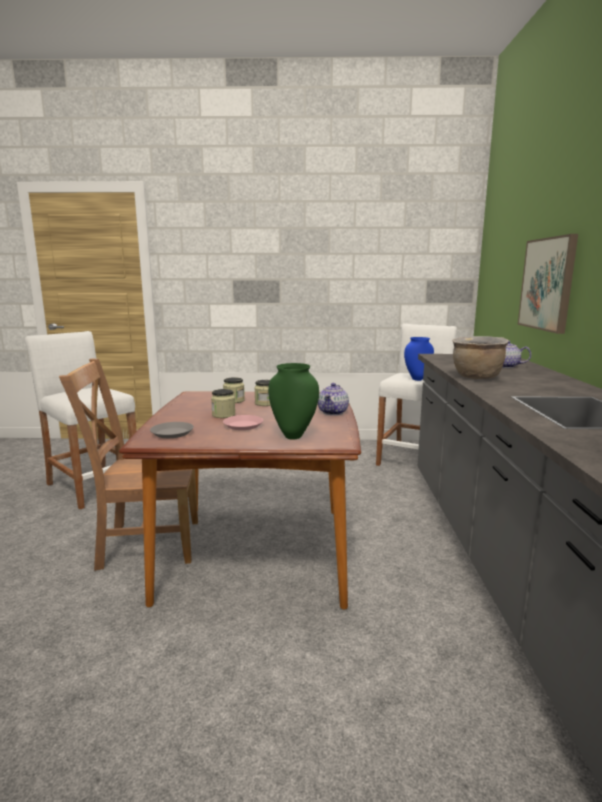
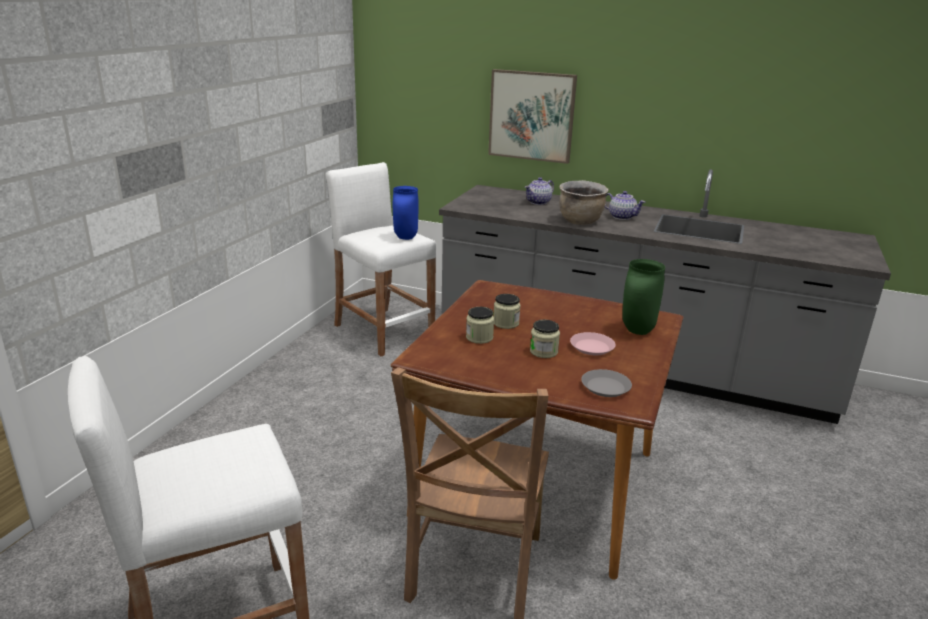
camera: 70 degrees left, 10 degrees up
(333, 412) = (563, 300): teapot -> teapot (621, 217)

